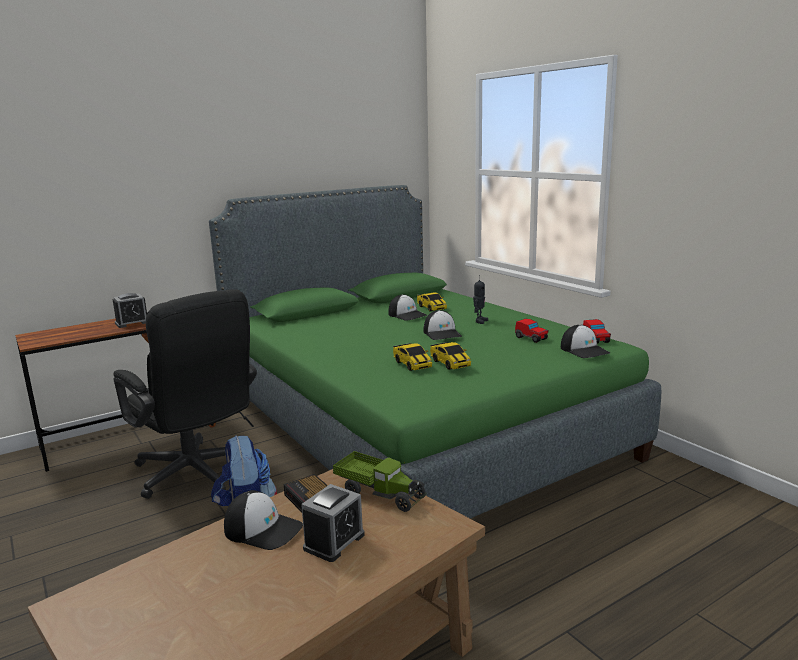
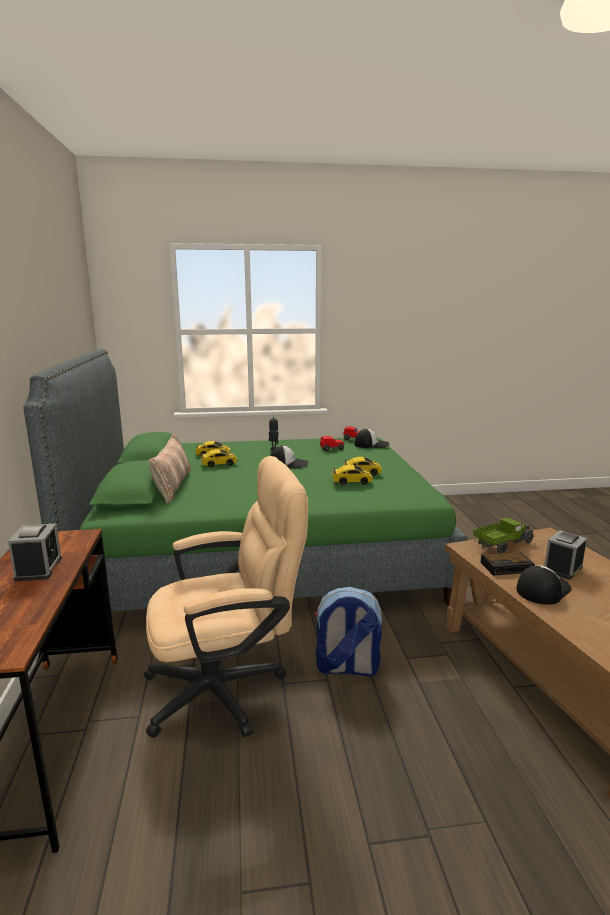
camera: 65 degrees left, 0 degrees up
(197, 475) = (228, 688): black office chair -> beige office chair
(332, 317) = (172, 485): none -> pillow
(334, 541) = (562, 568): alarm clock -> alarm clock turned 105 degrees counterclockwise
(407, 315) = (219, 464): cap -> toy car

